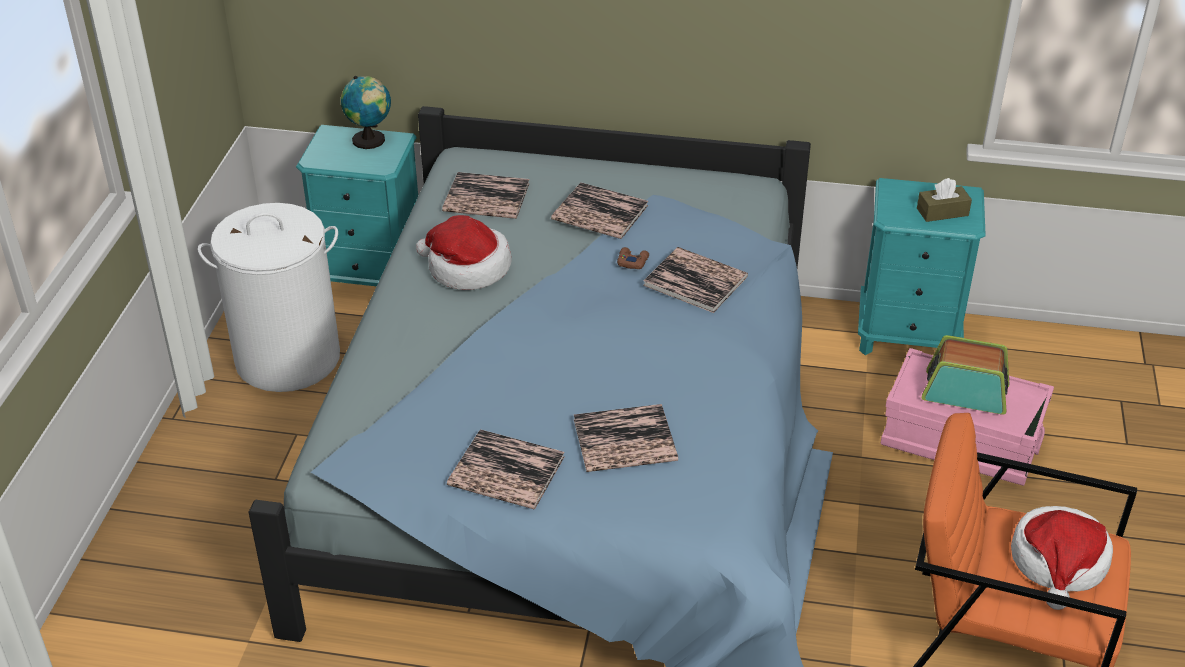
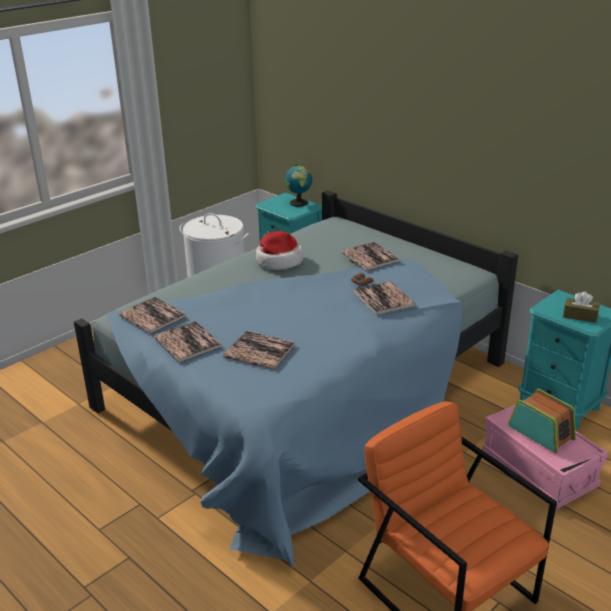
camera: 35 degrees right, 10 degrees down
(486, 197) = (324, 237): book -> book (152, 316)
(1058, 563) = (475, 529): hat -> none

